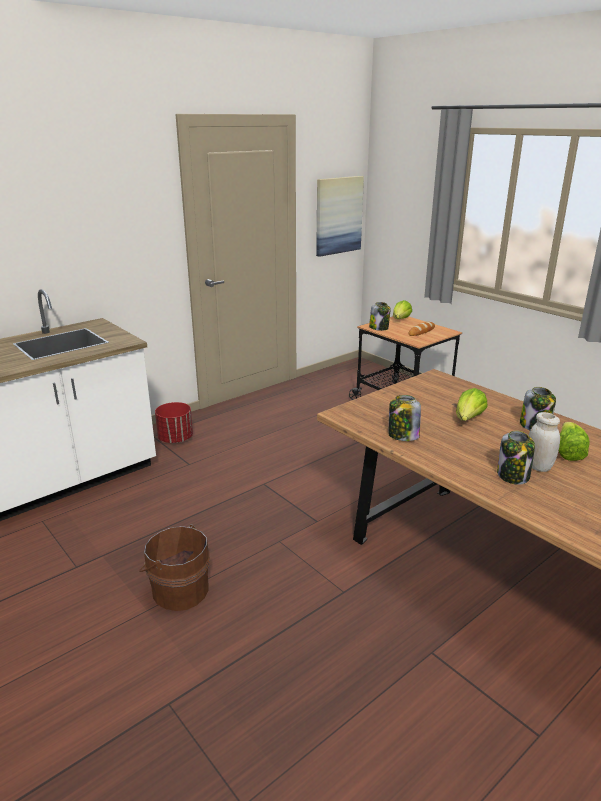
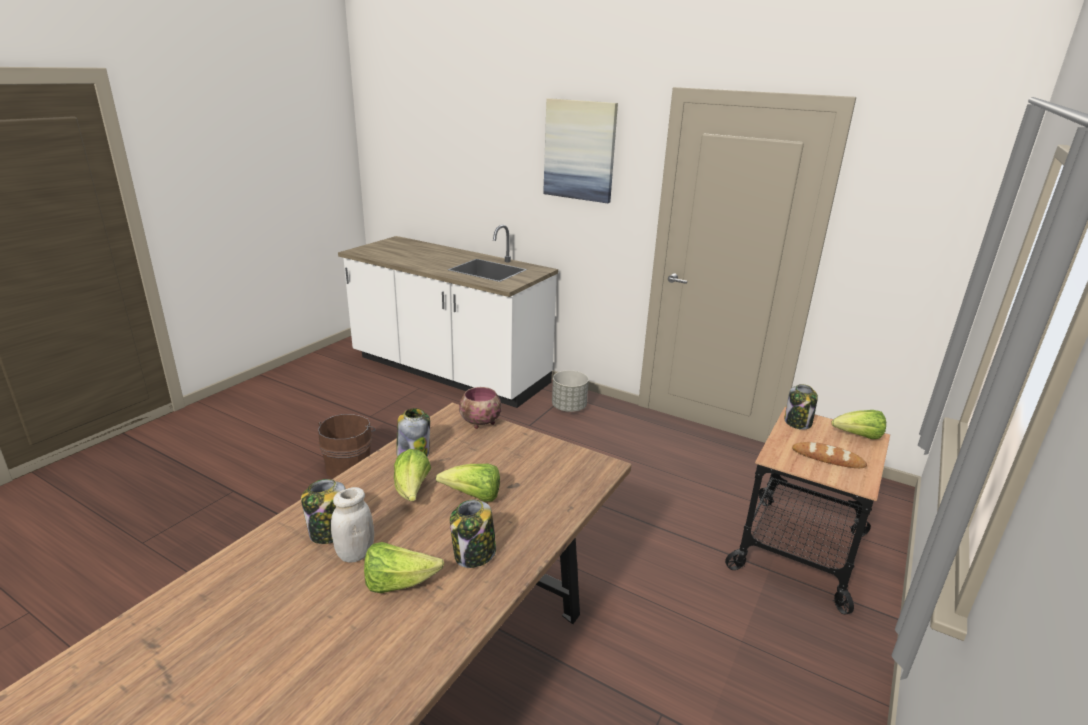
camera: 70 degrees right, 0 degrees up
(176, 439) = (569, 407): red planter -> grey planter
(338, 215) = (916, 258): picture -> picture (580, 150)
(361, 406) = (480, 423): none -> bowl
(458, 440) = (412, 491): none -> lettuce

